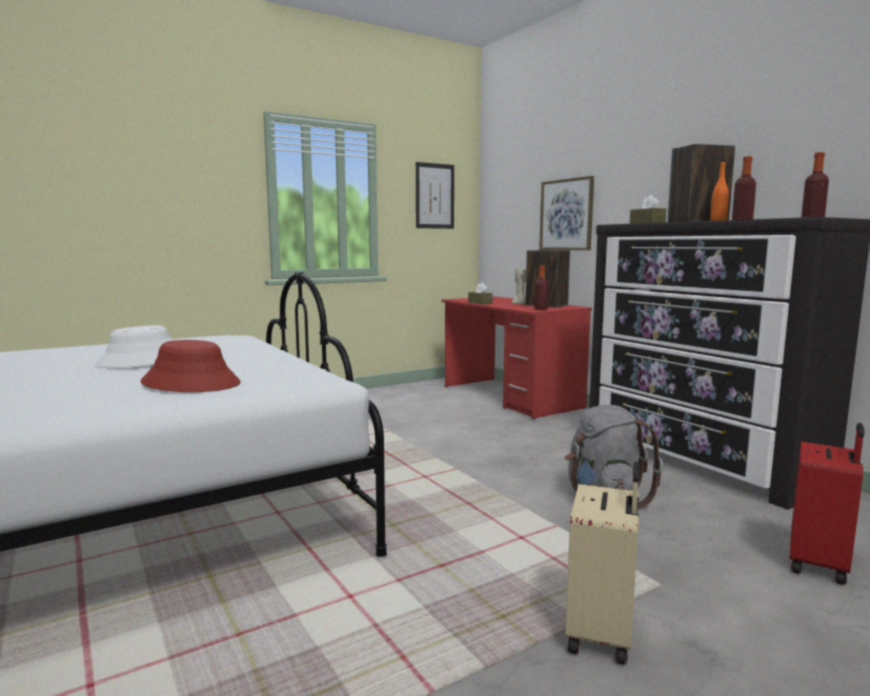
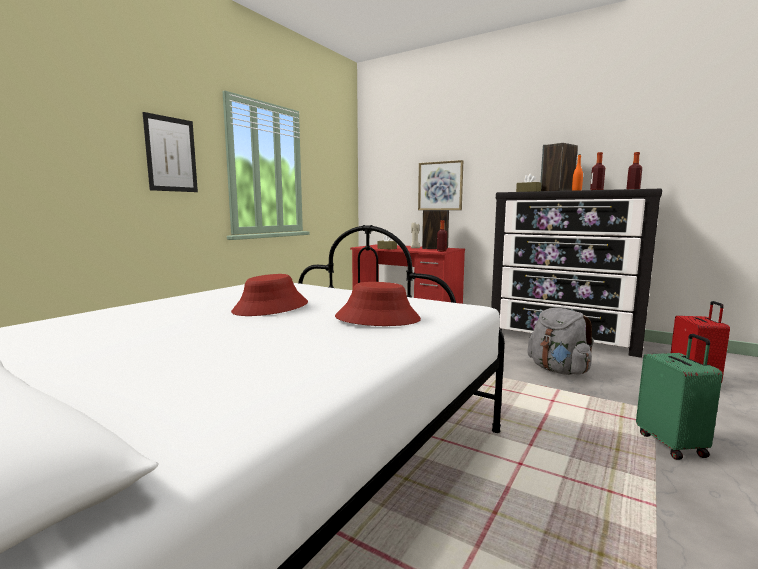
camera: 25 degrees left, 0 degrees up
(142, 362) = (271, 308): white hat -> red hat
(434, 196) = (334, 170): picture -> picture (171, 154)
(602, 634) = (672, 444): beige suitcase -> green suitcase

